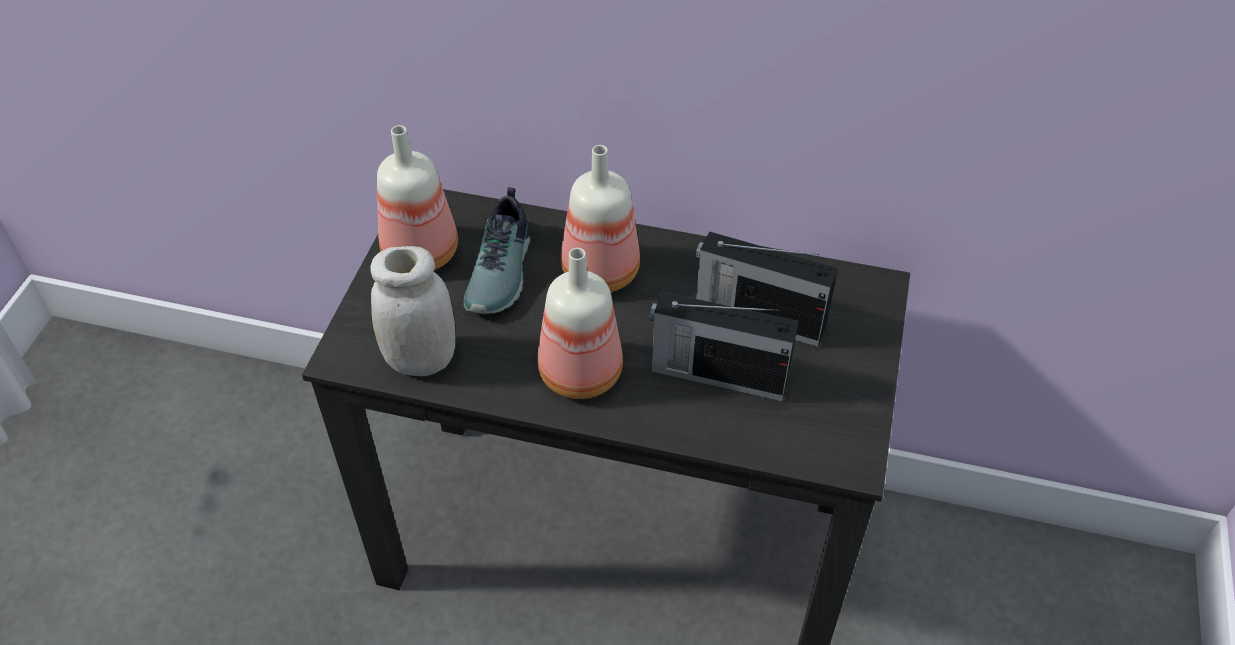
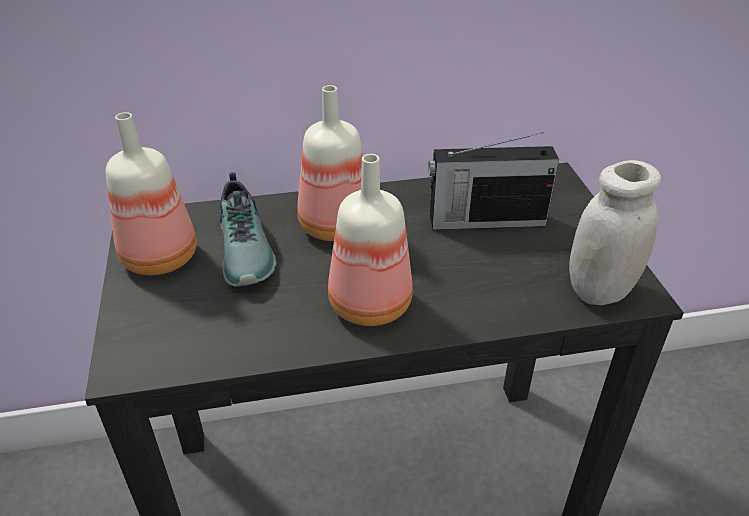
camera: 25 degrees left, 10 degrees down
(421, 360) = (210, 343): white jar -> white jar (600, 290)
(716, 374) = (485, 268): radio -> none

